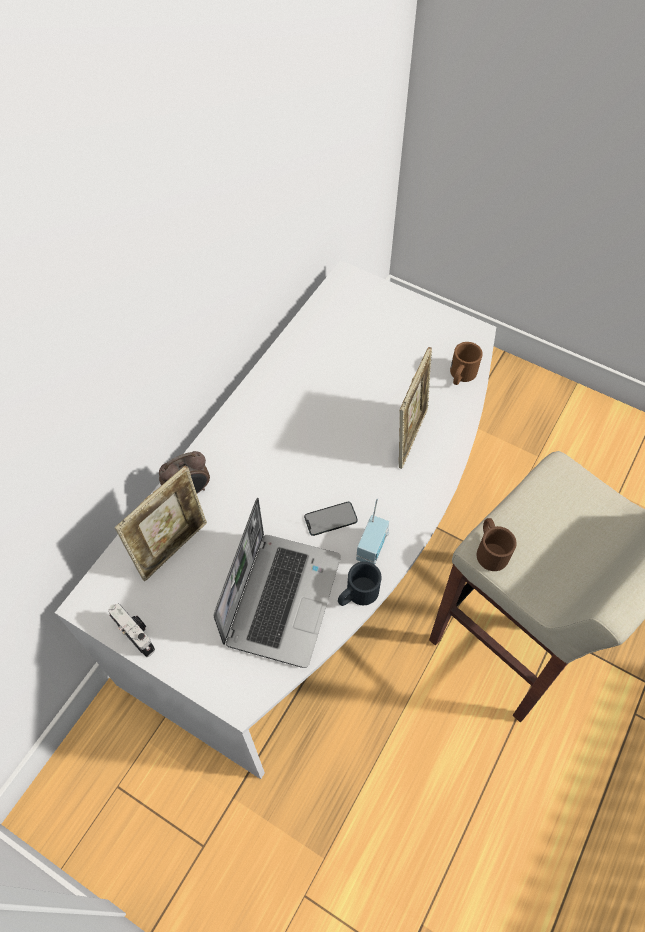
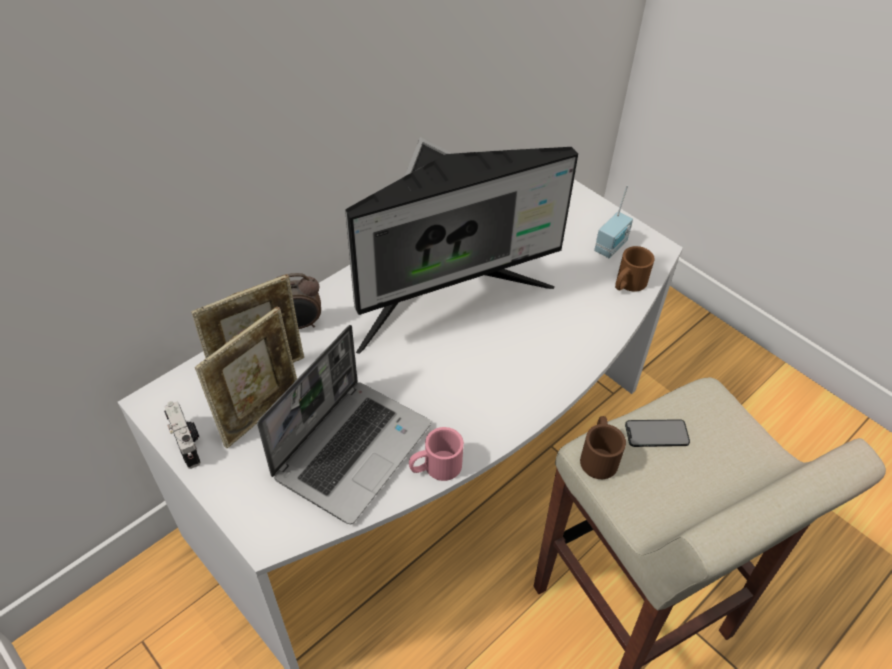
camera: 15 degrees right, 10 degrees down
(312, 431) = (447, 299): none -> monitor
(330, 518) = (435, 386): phone -> phone (657, 433)
(357, 594) = (435, 467): black mug -> pink mug
(373, 548) = (470, 426): radio -> radio (612, 247)
(410, 436) = (551, 328): picture frame -> picture frame (261, 413)

